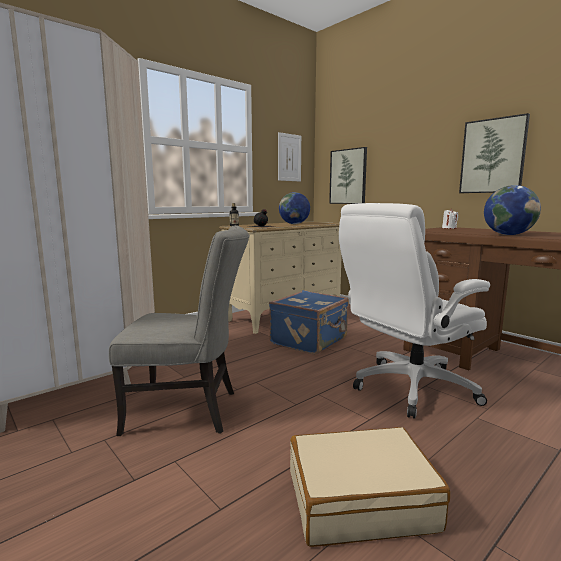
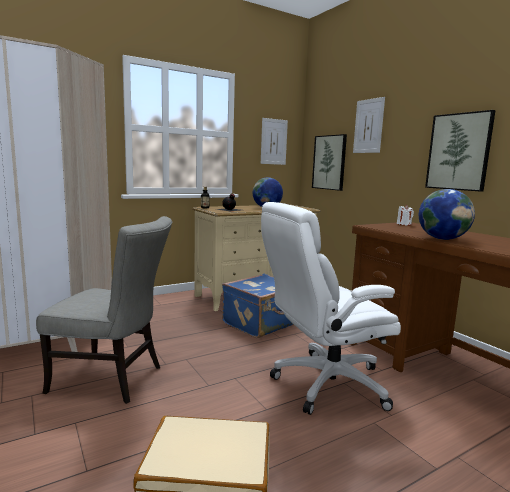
camera: 10 degrees right, 0 degrees up
(391, 137) = (368, 126): none -> picture

